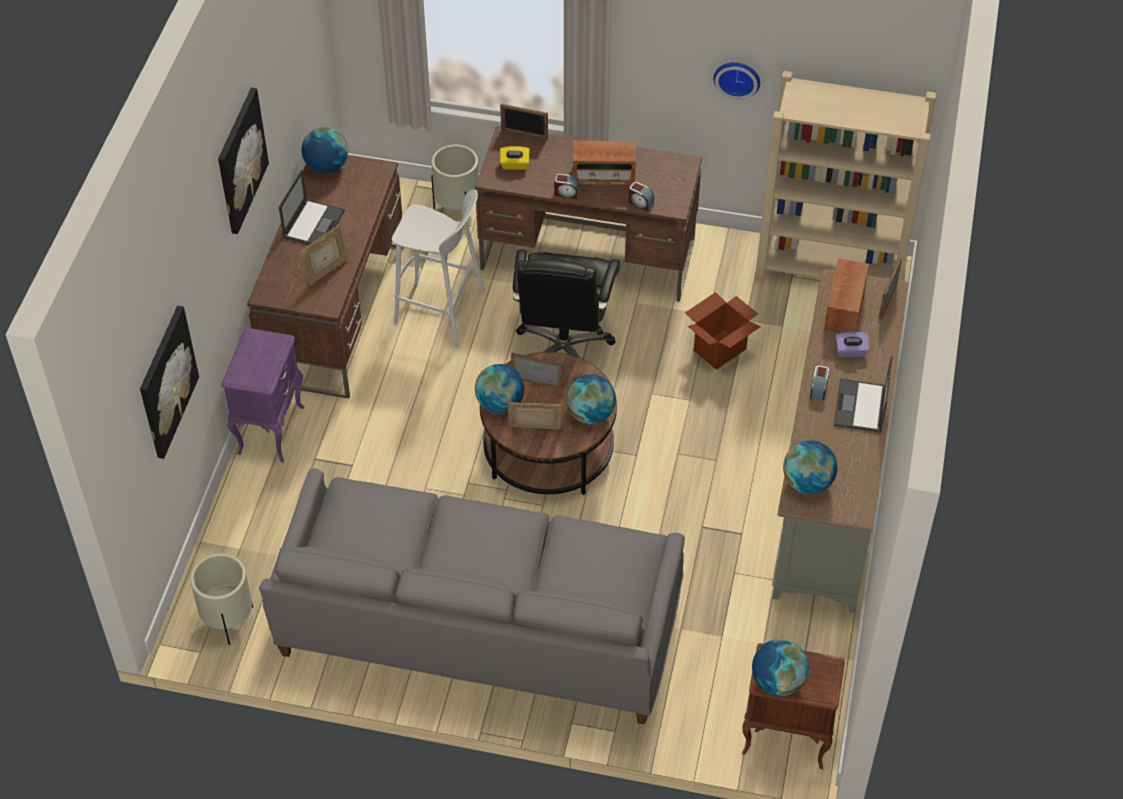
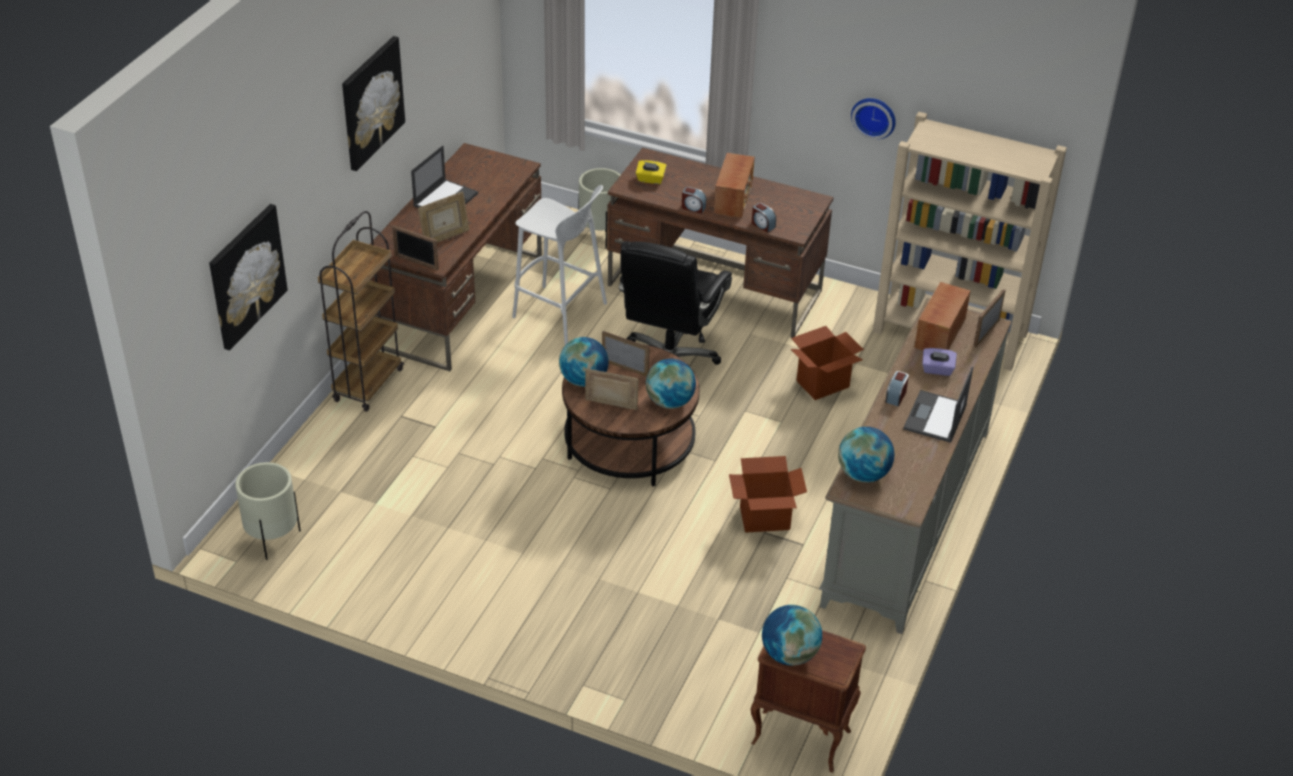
camera: 10 degrees right, 10 degrees down
(271, 430) = (367, 386): purple nightstand -> brown cart
(326, 166) = (473, 157): globe -> none
(478, 627) = (514, 584): grey sofa -> none
(524, 134) = (667, 157): picture frame -> picture frame (416, 262)
(603, 175) = (733, 199): radio -> radio turned 90 degrees counterclockwise
(698, 511) = (764, 518): none -> cardboard box

